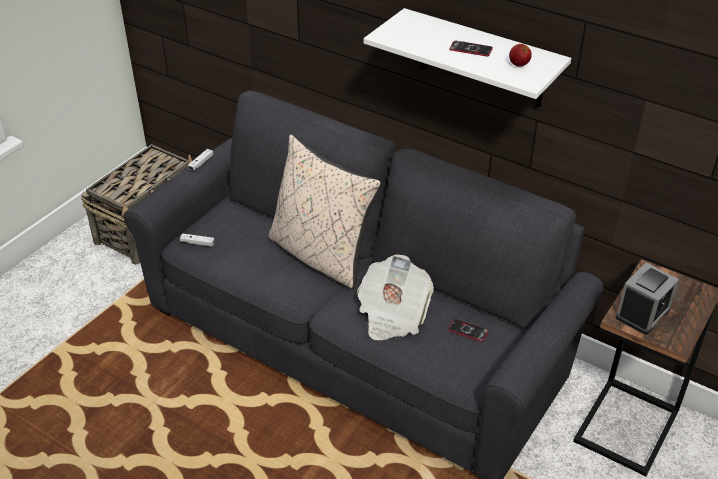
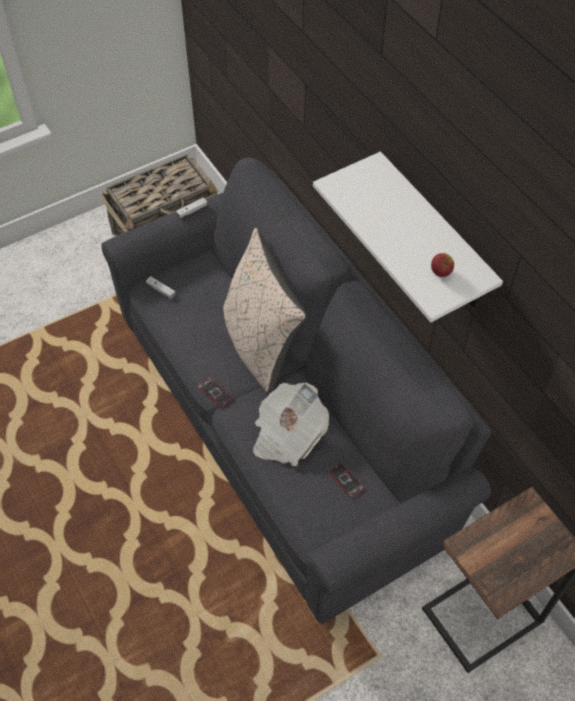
camera: 25 degrees right, 15 degrees up
(470, 49) = (407, 234): phone -> phone (214, 392)
(642, 313) = (489, 549): alarm clock -> none

